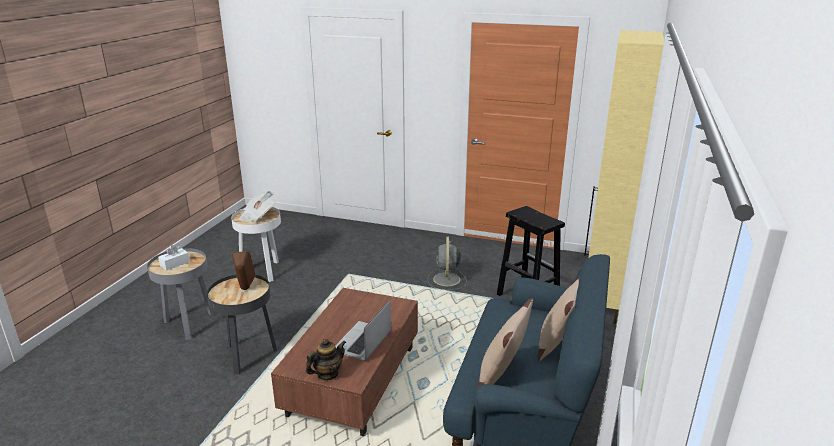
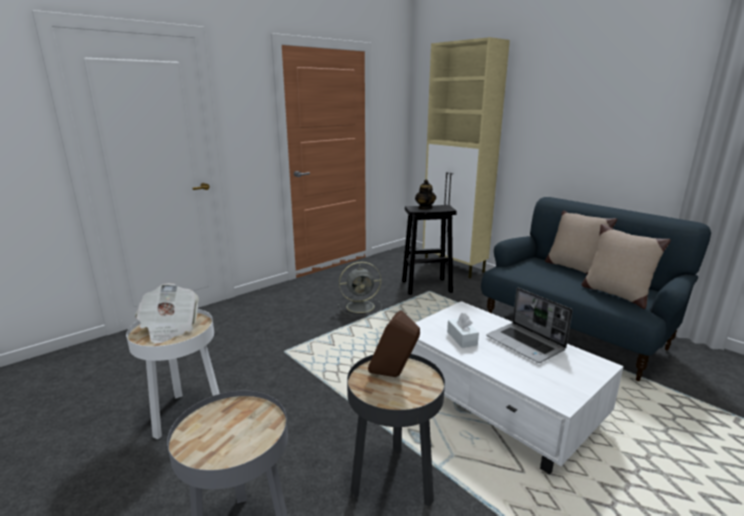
camera: 60 degrees left, 5 degrees down
(175, 264) = (226, 434): white tissue box -> white tissue box (462, 338)
(327, 374) = (582, 377): teapot -> teapot (425, 208)
(352, 381) = (498, 405): brown coffee table -> white coffee table
(446, 280) = (361, 306): grey fan -> grey fan turned 45 degrees counterclockwise

